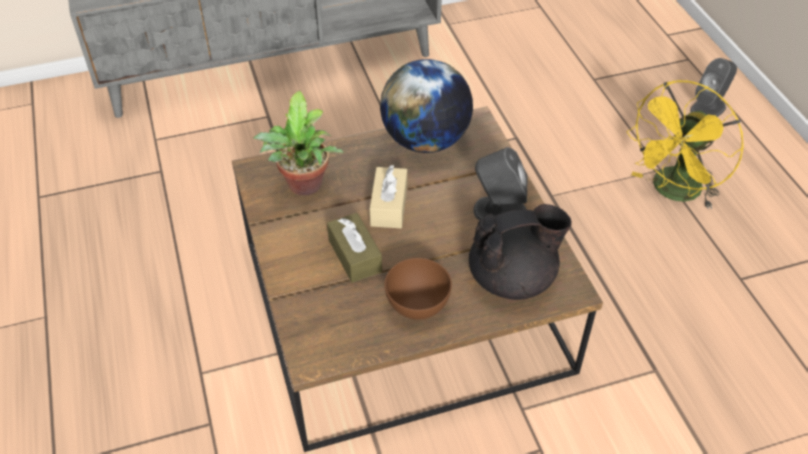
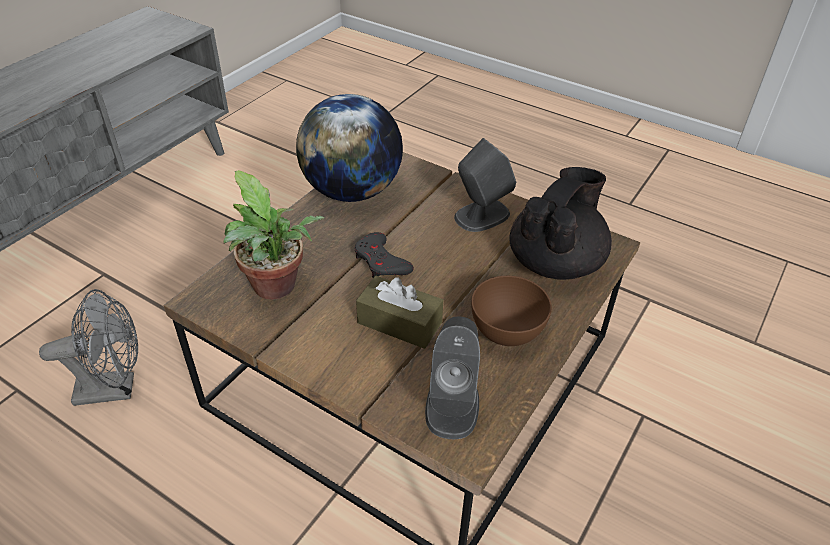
camera: 40 degrees left, 5 degrees down
(212, 202) = (115, 388): none -> grey fan
(389, 206) = (381, 261): beige tissue box -> grey game controller
(672, 192) = (524, 168): yellow fan -> none
(708, 108) = (486, 101): grey speaker -> grey speaker (452, 405)

